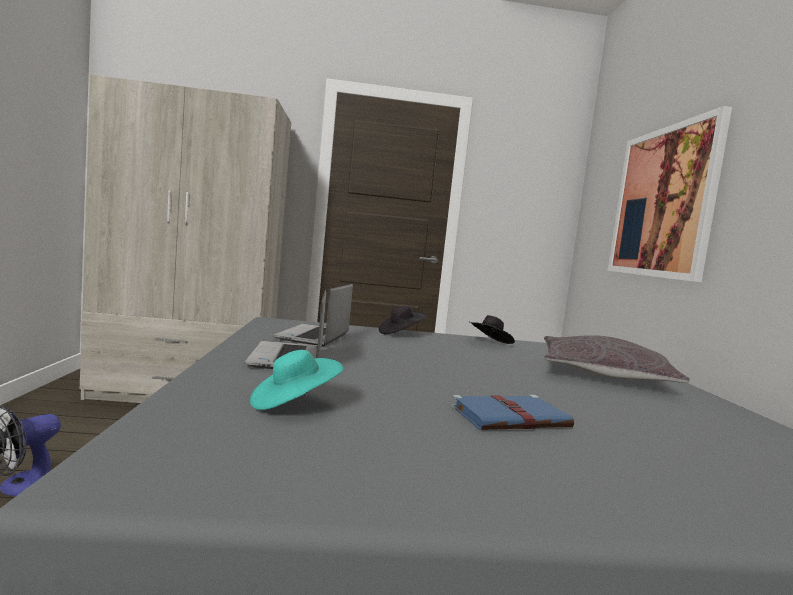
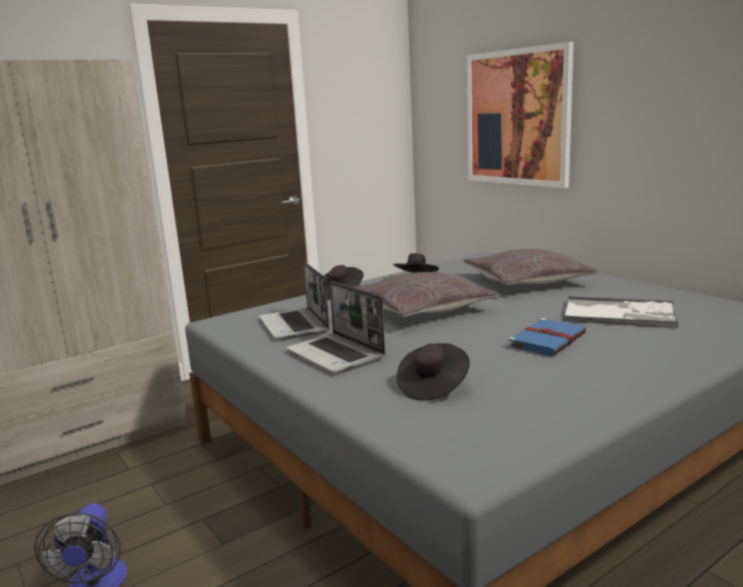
camera: 30 degrees left, 10 degrees up
(293, 404) = (432, 387): turquoise hat -> black hat
(444, 358) = (422, 308): none -> grey pillow
(666, 430) = (620, 313): none -> tray

